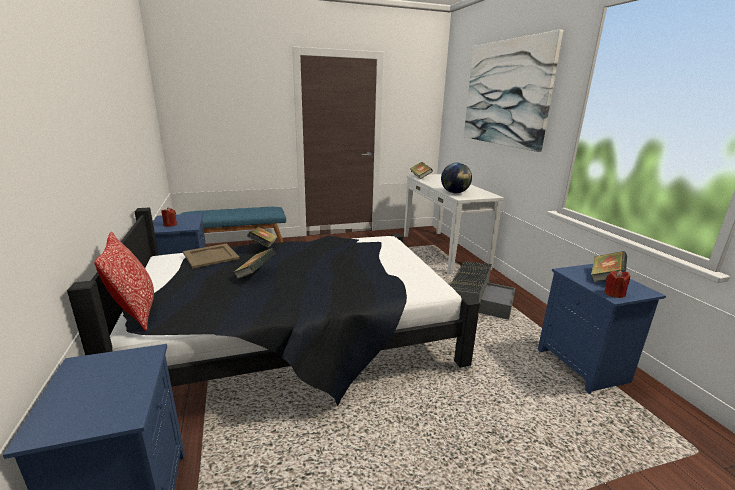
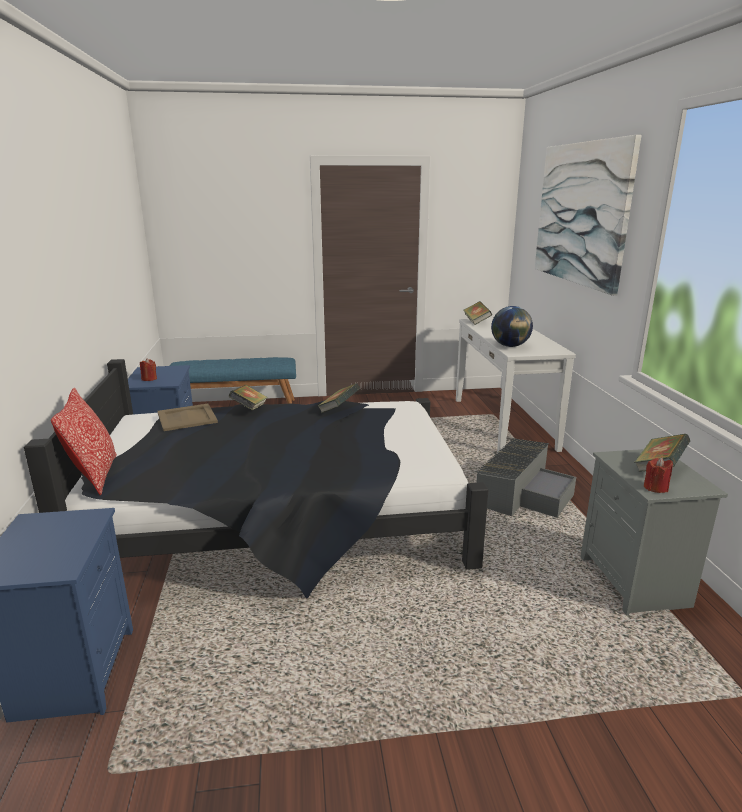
camera: 10 degrees right, 0 degrees up
(255, 274) = (230, 441): book -> book (339, 410)
(584, 367) = (636, 583): blue nightstand -> grey nightstand

